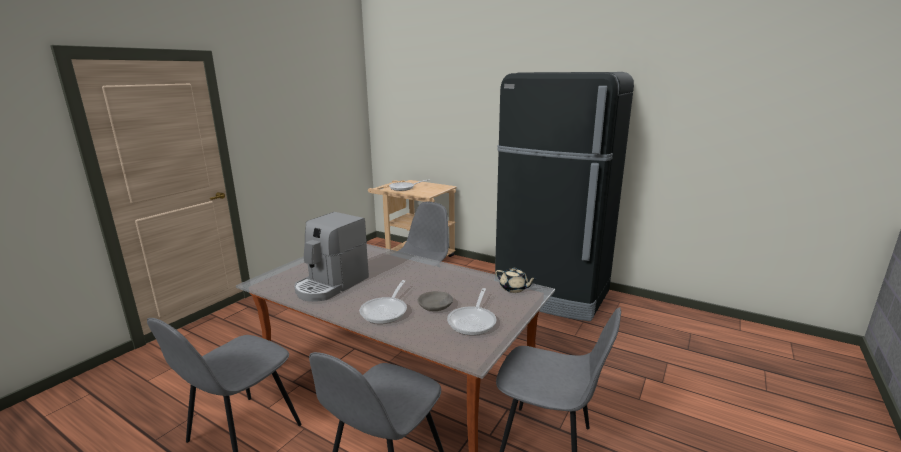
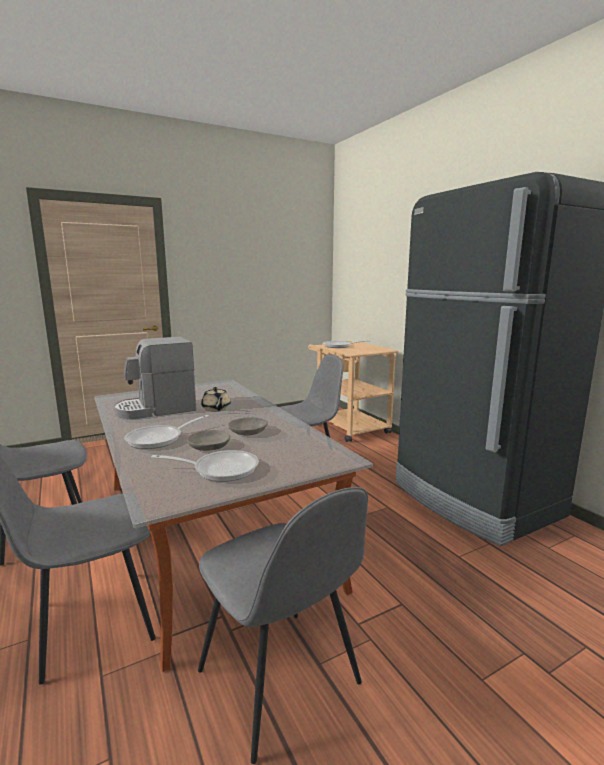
camera: 30 degrees right, 5 degrees down
(443, 286) = (249, 431): none -> grey bowl
(473, 321) = (220, 469): frying pan -> frying pan turned 135 degrees counterclockwise
(514, 288) = (320, 451): beige teapot -> beige teapot (216, 409)

